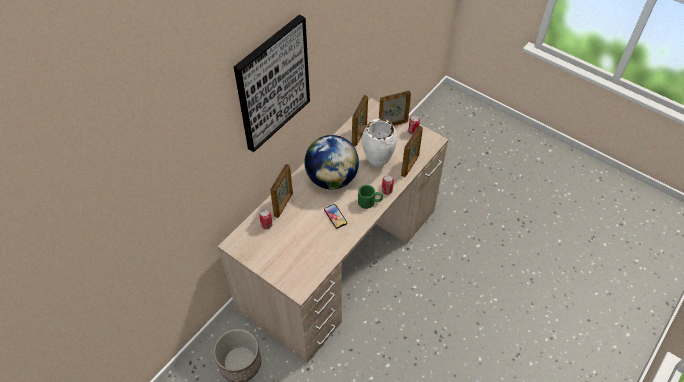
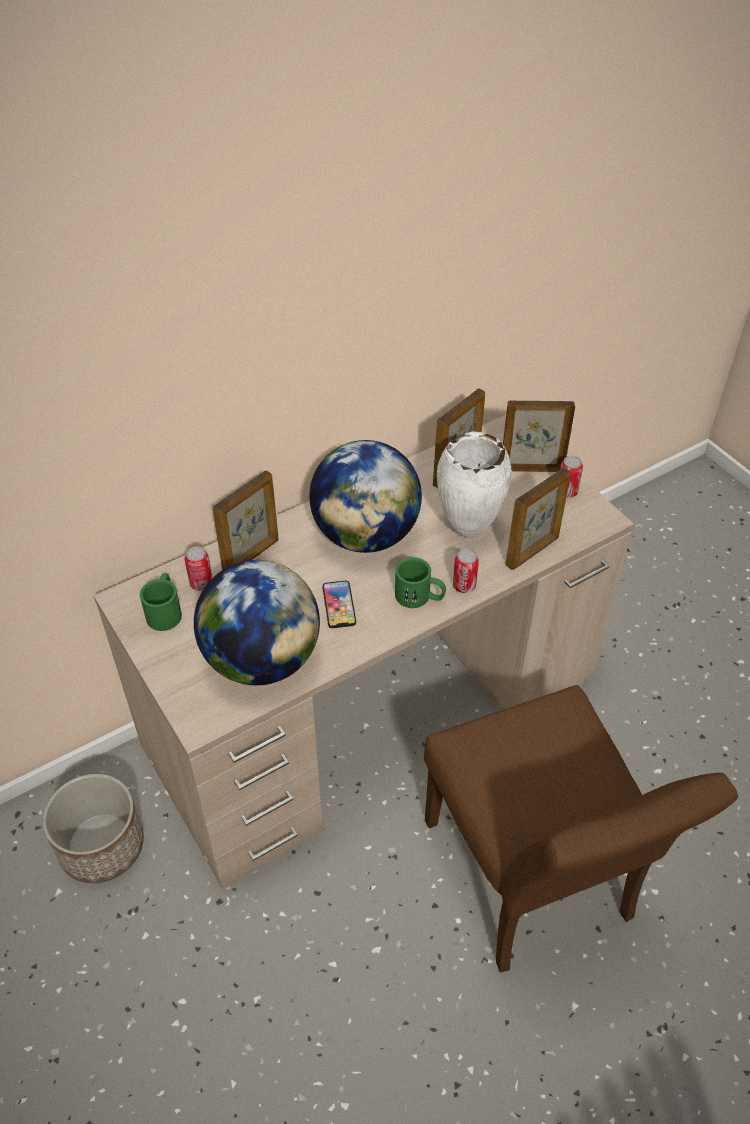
camera: 20 degrees right, 5 degrees down
(256, 243) = (165, 610): none -> green mug
(272, 84) = (255, 287): picture -> none
(313, 252) = (262, 659): none -> globe
(444, 313) = (535, 884): none -> brown chair

